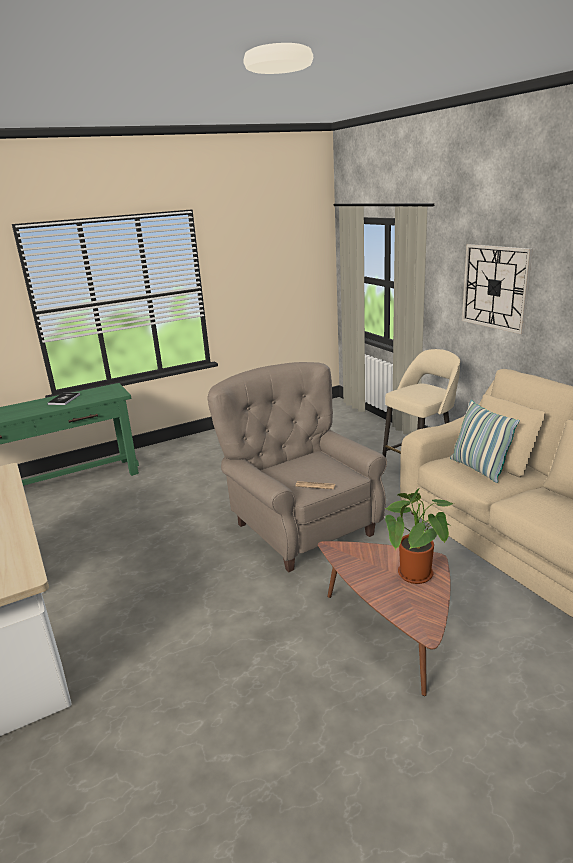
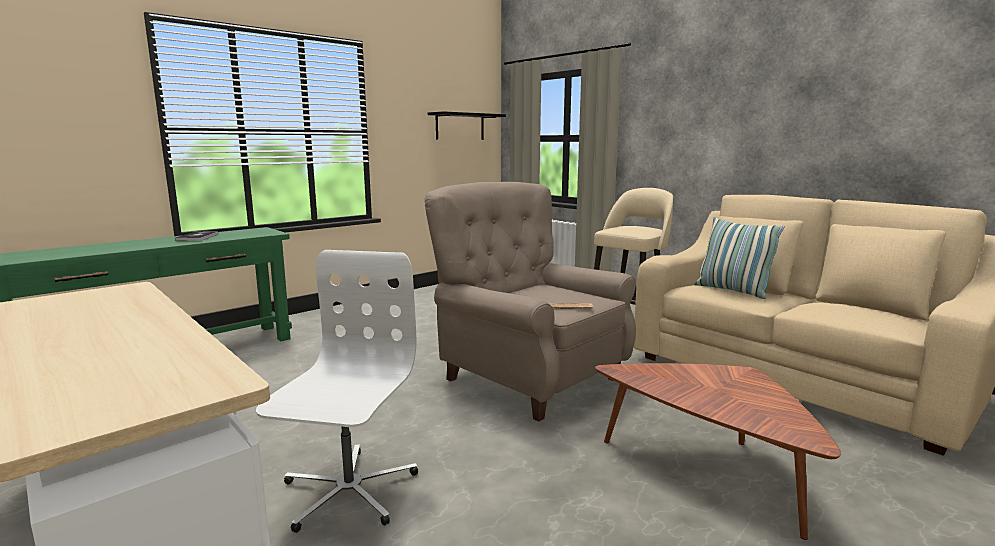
camera: 15 degrees left, 10 degrees down
(136, 617) = (348, 491): none -> white office chair
(292, 270) = (460, 126): none -> black shelf
(417, 577) = (745, 389): potted plant -> none
(495, 287) = (702, 121): wall clock -> none

